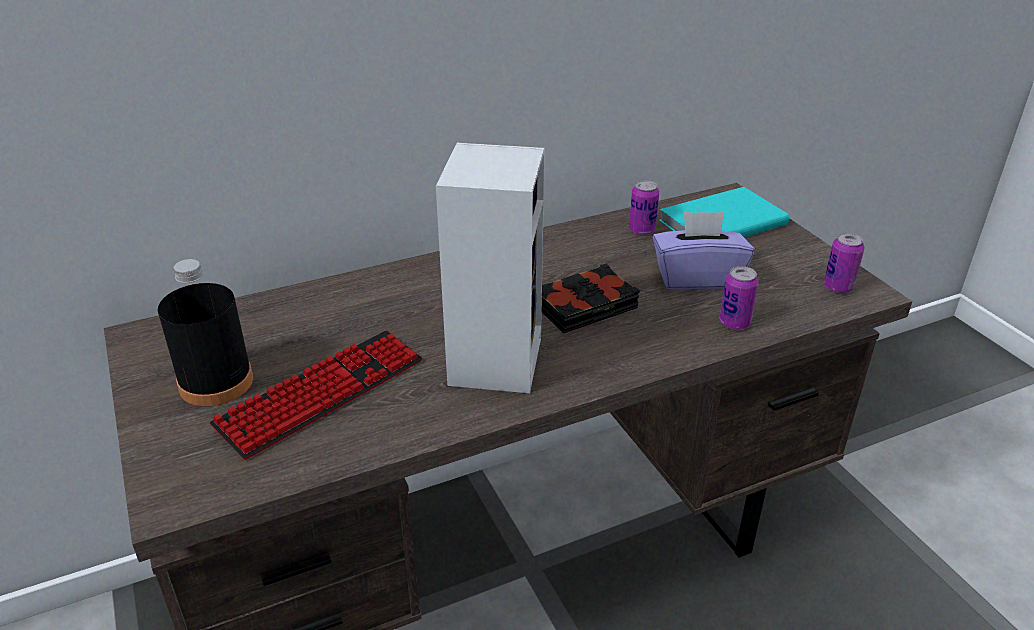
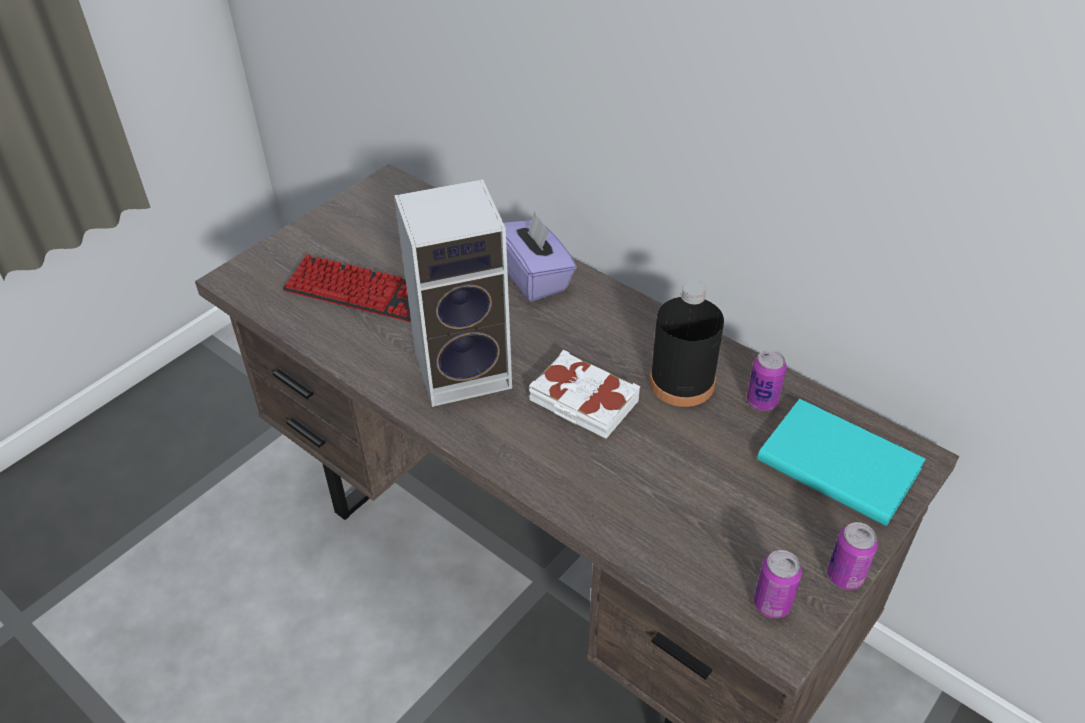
camera: 65 degrees right, 10 degrees up
(216, 382) = (356, 240): black bottle -> black bottle (681, 382)
(586, 307) = (583, 402): black book -> white book
(697, 277) = (698, 470): purple tissue box -> purple tissue box (534, 276)
(734, 323) = (630, 522): can -> can (845, 576)

